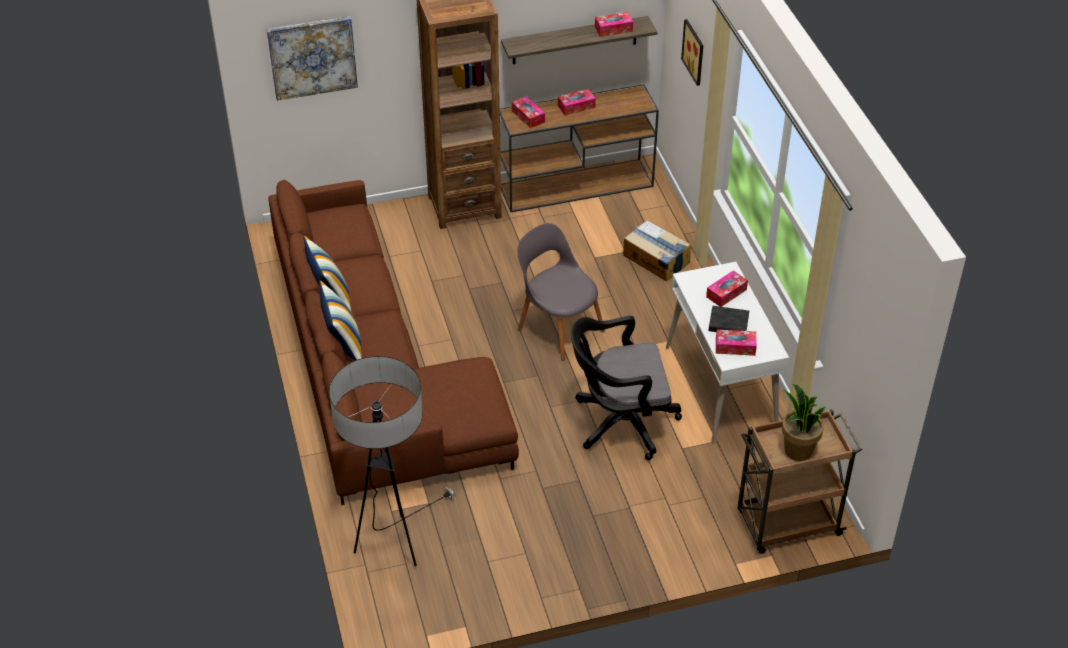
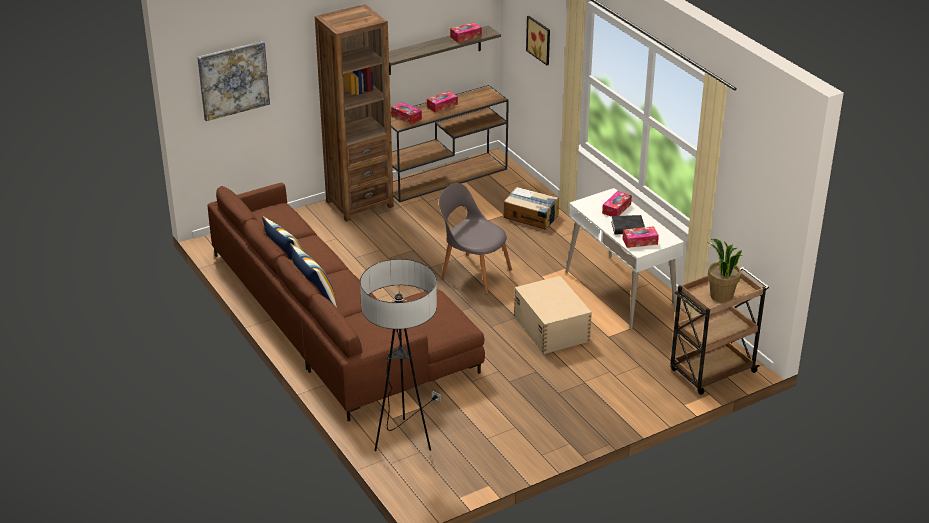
camera: 15 degrees left, 10 degrees down
(619, 423) = (551, 328): black office chair -> beige storage box

